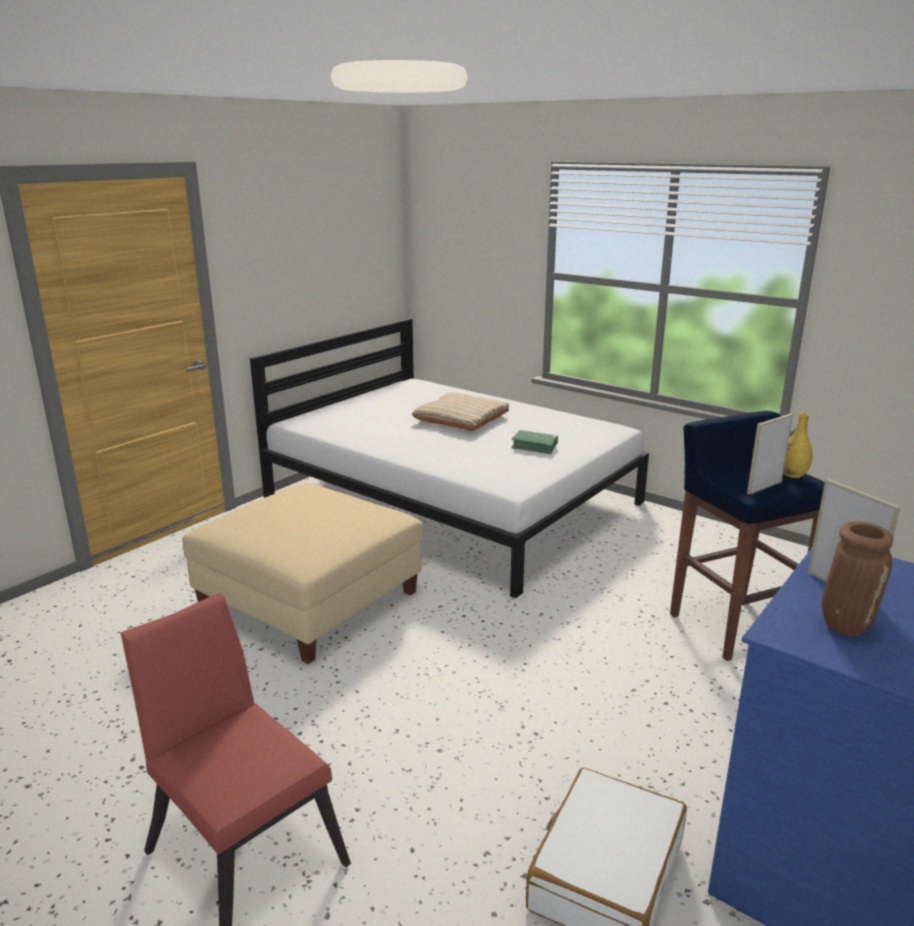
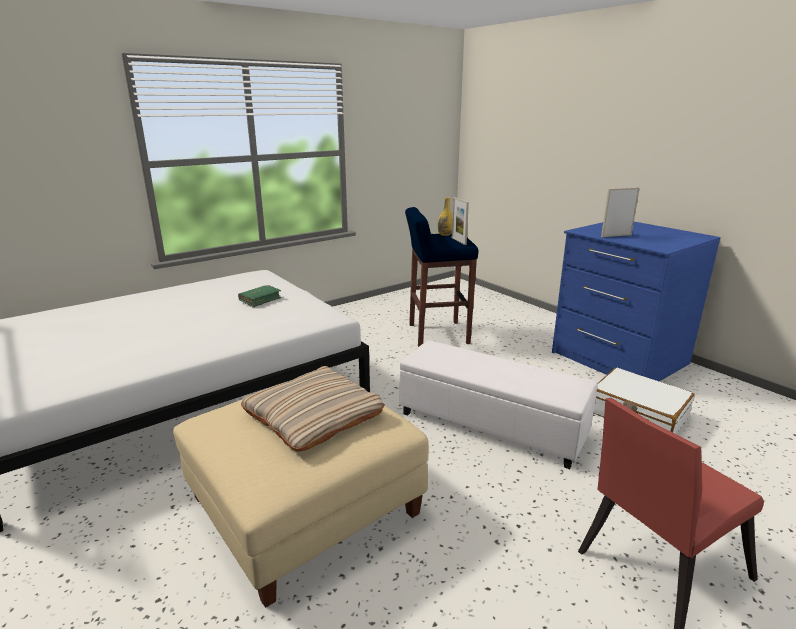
camera: 75 degrees left, 0 degrees up
(461, 418) = (155, 315): beige pillow -> beige pillow (313, 415)
(493, 701) = (491, 424): none -> white ottoman
(844, 624) = (649, 240): brown vase -> none

